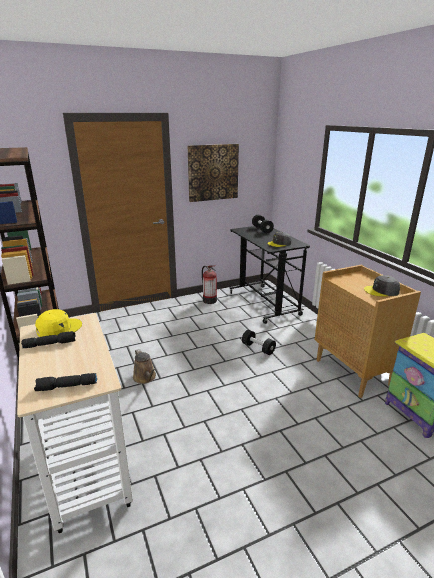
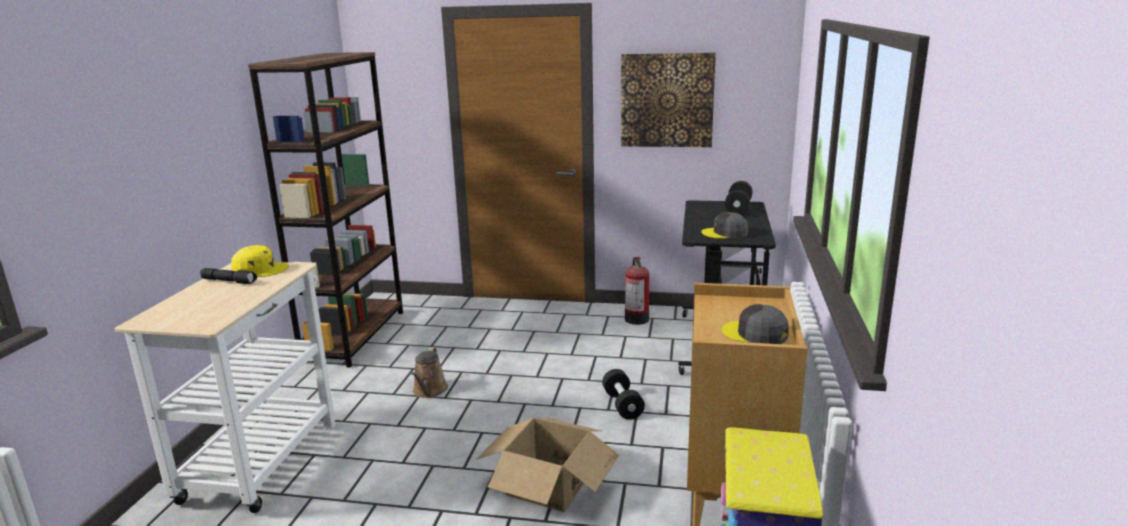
camera: 35 degrees right, 5 degrees down
(66, 387) = (177, 319): black flashlight -> none
(275, 403) = (549, 484): none -> cardboard box

